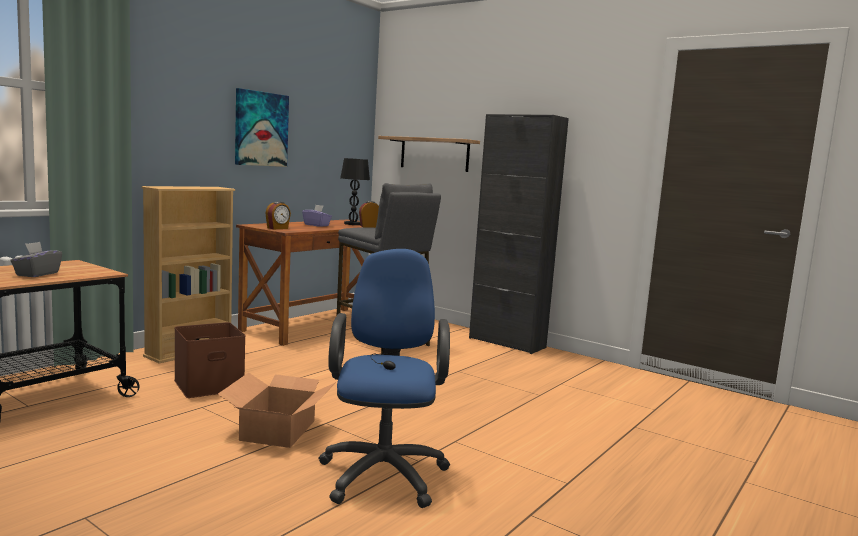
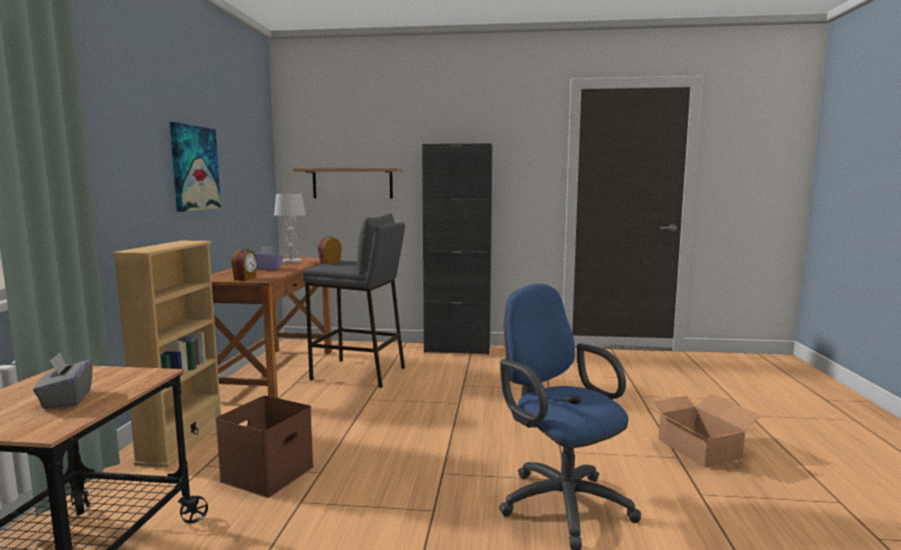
camera: 30 degrees left, 0 degrees up
(279, 430) = (415, 497): cardboard box -> cardboard box (699, 448)
(352, 224) = (292, 261): black table lamp -> white table lamp

